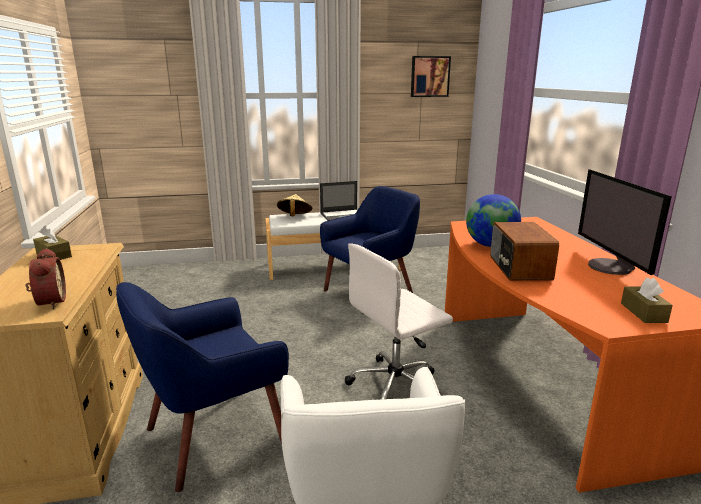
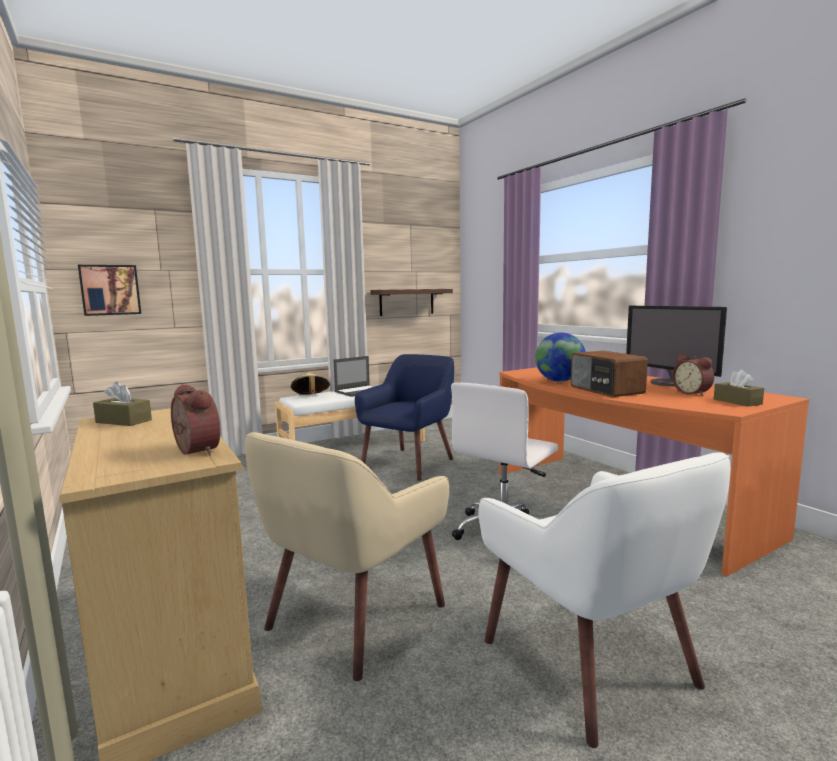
camera: 20 degrees left, 10 degrees down
(213, 436) = (353, 616): blue armchair -> beige armchair
(408, 125) = (406, 302): none -> shelf
(429, 76) = (422, 256): picture -> picture (110, 290)
(612, 289) = (693, 393): none -> alarm clock

